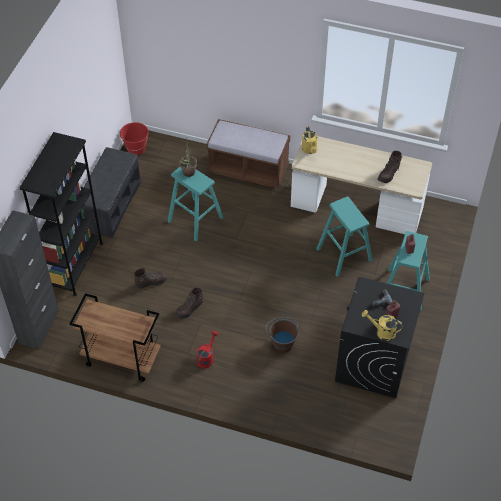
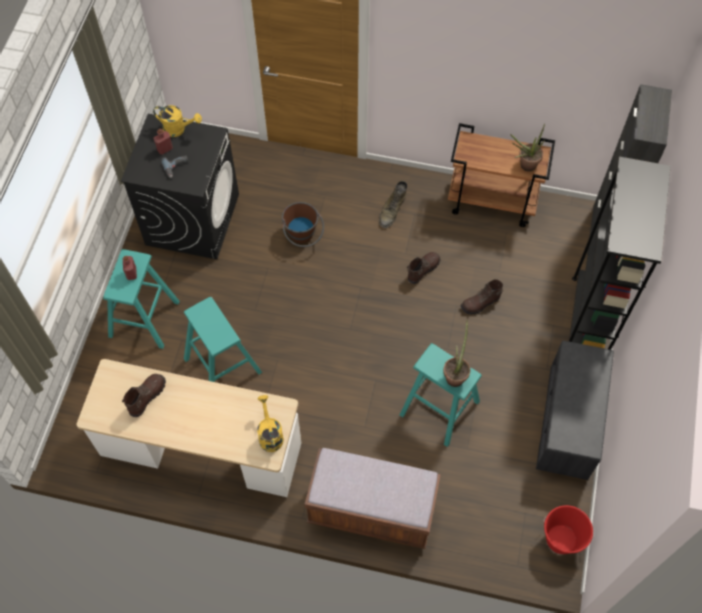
camera: 175 degrees right, 10 degrees up
(99, 312) = (524, 165): none -> potted plant
(206, 358) = (392, 210): red watering can -> green boot

